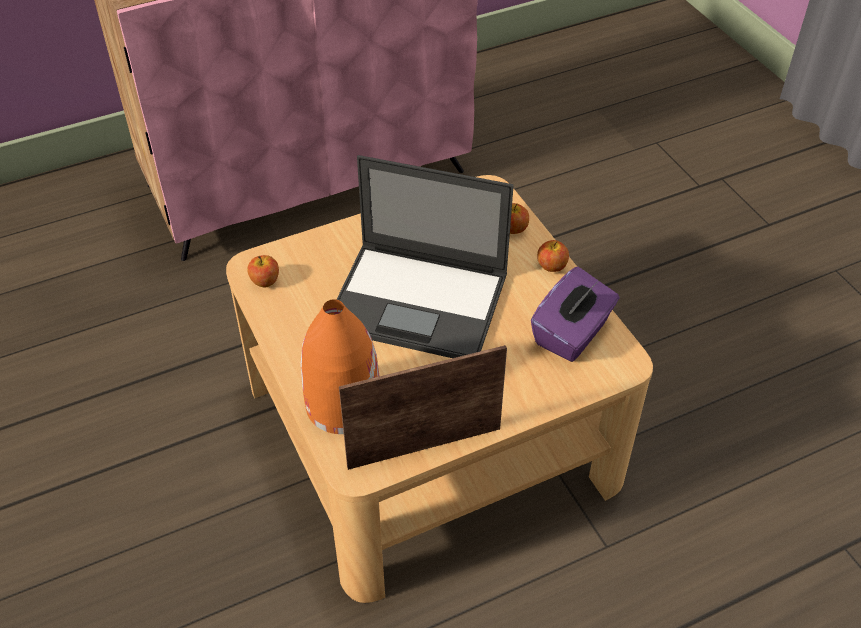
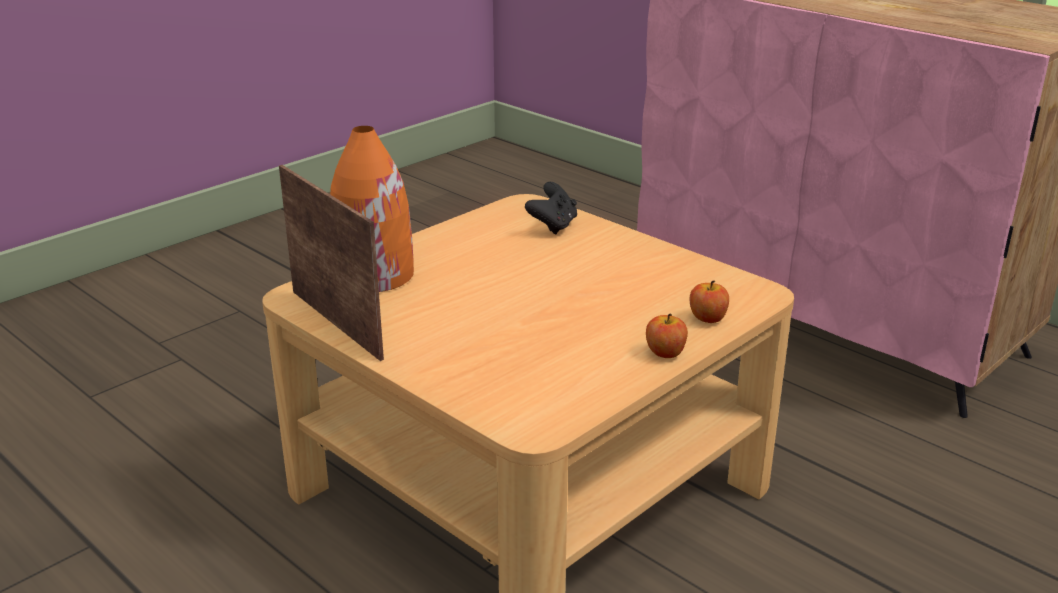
camera: 70 degrees right, 20 degrees down
(265, 281) = (511, 212): apple -> none
(311, 263) = (553, 226): none -> black game controller
(420, 301) = (541, 286): laptop -> none
(572, 333) = (558, 384): purple tissue box -> none

